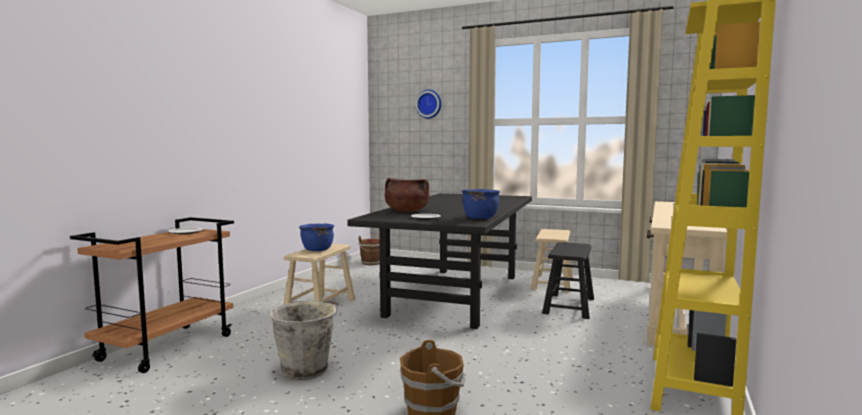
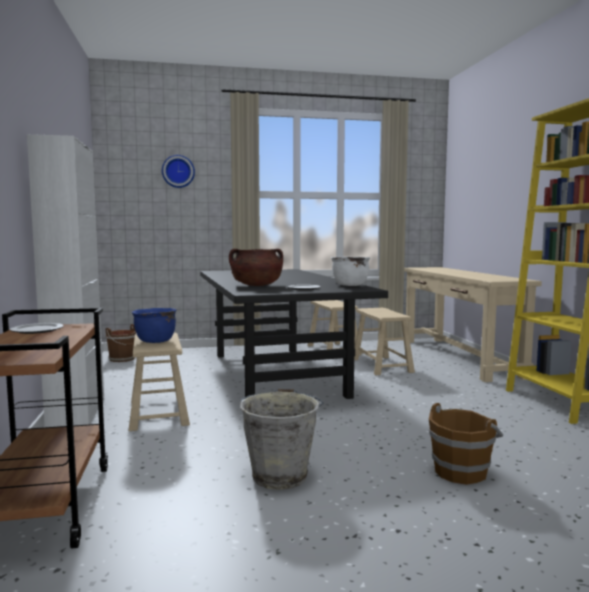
camera: 35 degrees left, 0 degrees up
(277, 297) = (77, 413): none -> white cabinet
(480, 218) = (349, 285): blue cooking pot -> white cooking pot
(569, 306) = (381, 365): black stool -> beige stool

